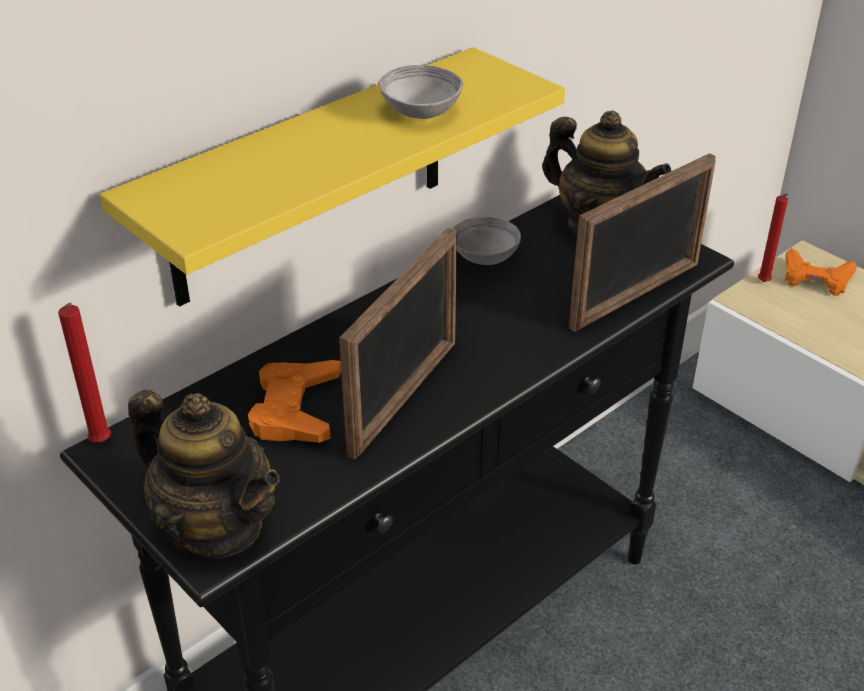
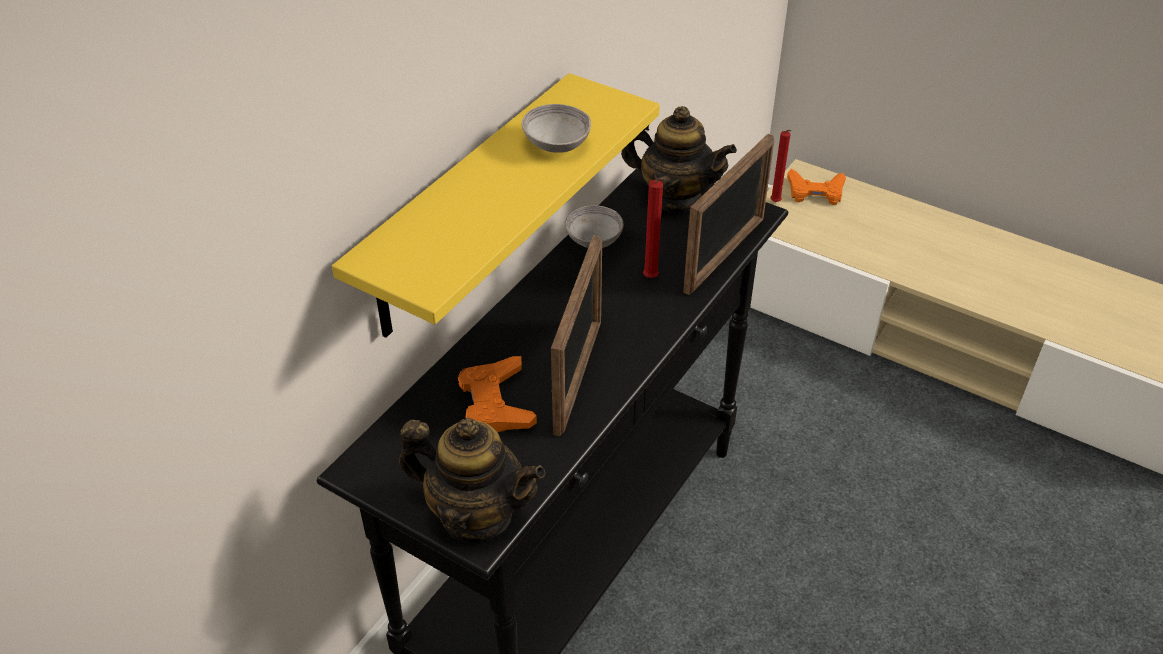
camera: 15 degrees left, 5 degrees up
(101, 444) = (349, 464): red candle -> red candle (652, 279)

